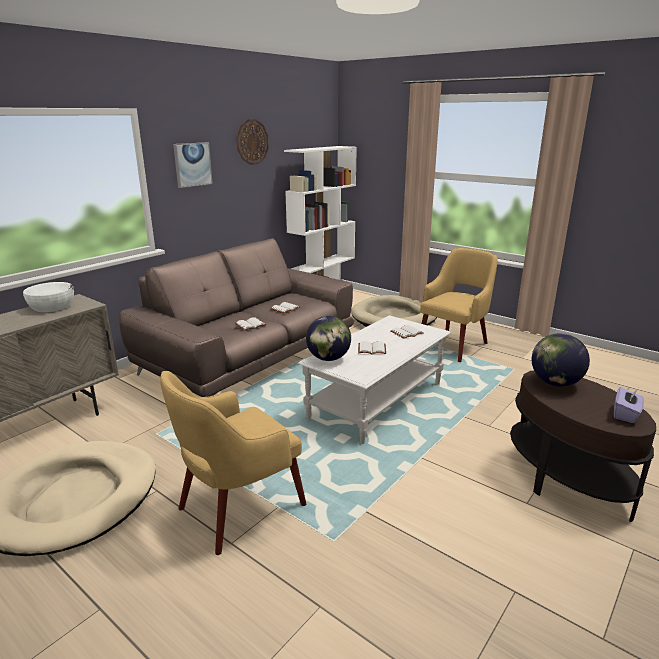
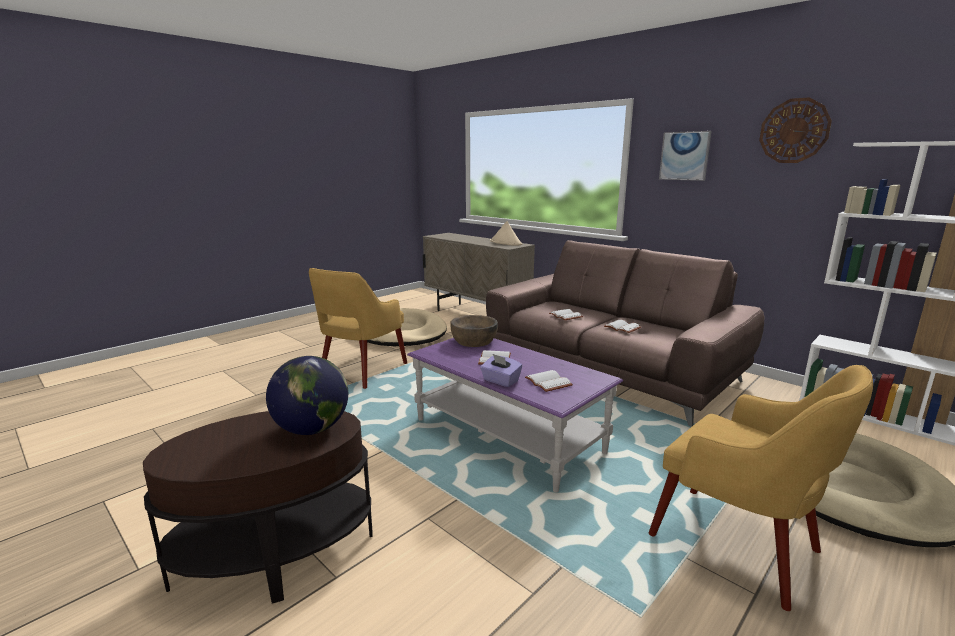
camera: 95 degrees right, 5 degrees down
(52, 306) = (505, 243): white bowl -> beige hat
(238, 508) = (362, 371): yellow armchair -> yellow armchair turned 120 degrees counterclockwise
(328, 358) = (474, 341): globe -> brown bowl
(377, 401) = (507, 436): white coffee table -> purple coffee table
(626, 414) = (194, 457): purple tissue box -> purple tissue box (500, 381)

